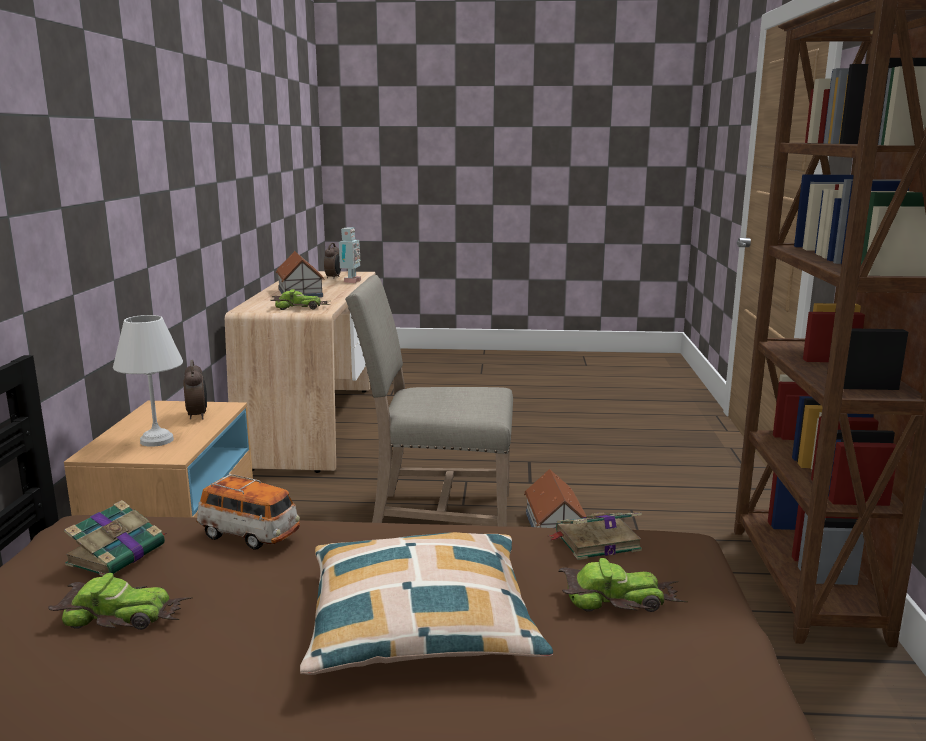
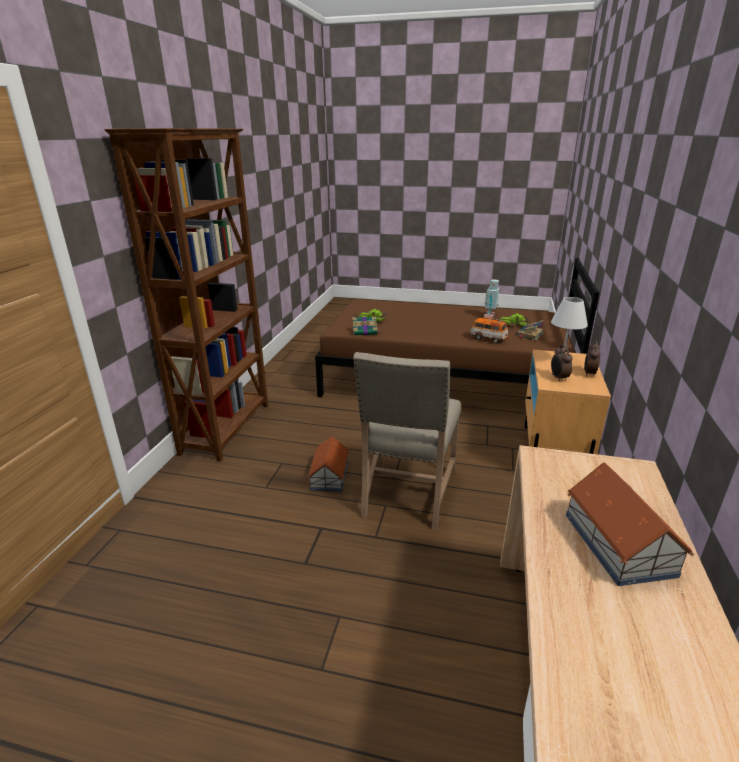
camera: 170 degrees left, 10 degrees up
(300, 307) = (571, 470): toy car -> none
(334, 278) = (621, 680): alarm clock -> alarm clock (589, 373)
(350, 282) = (561, 624): toy robot -> toy robot (490, 316)
(421, 622) = (426, 319): pillow -> none
(437, 516) = (406, 494): beige chair -> beige chair turned 90 degrees clockwise

